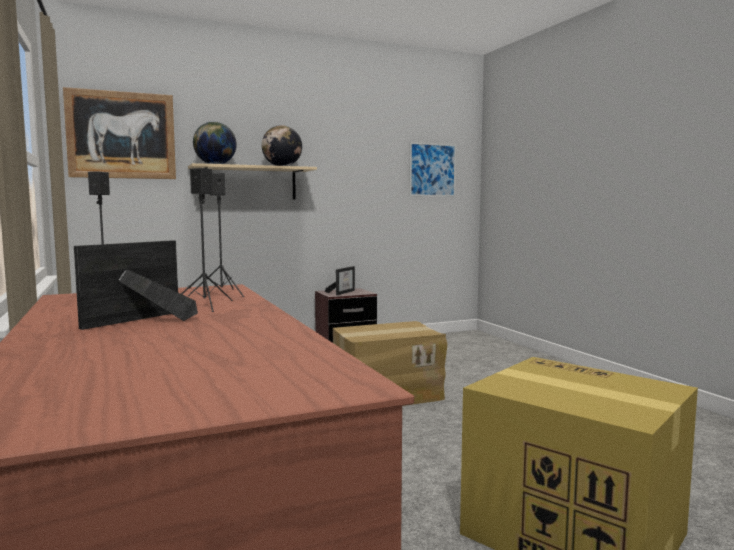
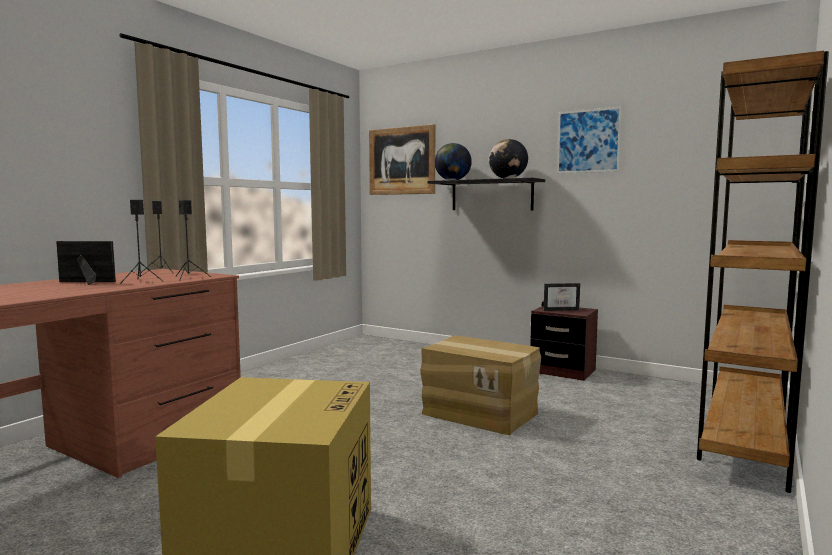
camera: 55 degrees right, 0 degrees up
(249, 183) = (491, 195): beige shelf -> black shelf
(432, 170) = (712, 171): picture -> picture (588, 141)
(519, 354) = (745, 435): none -> brown bookcase

